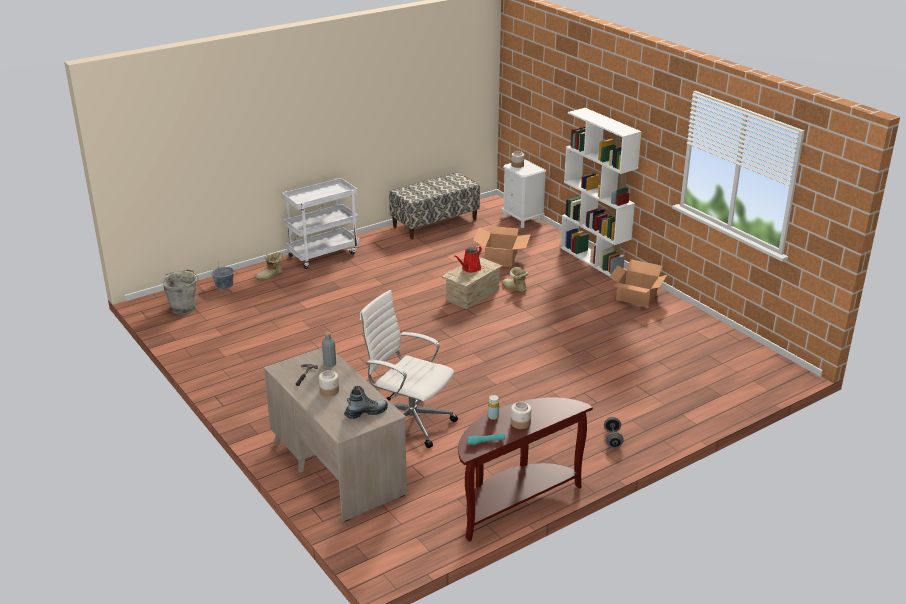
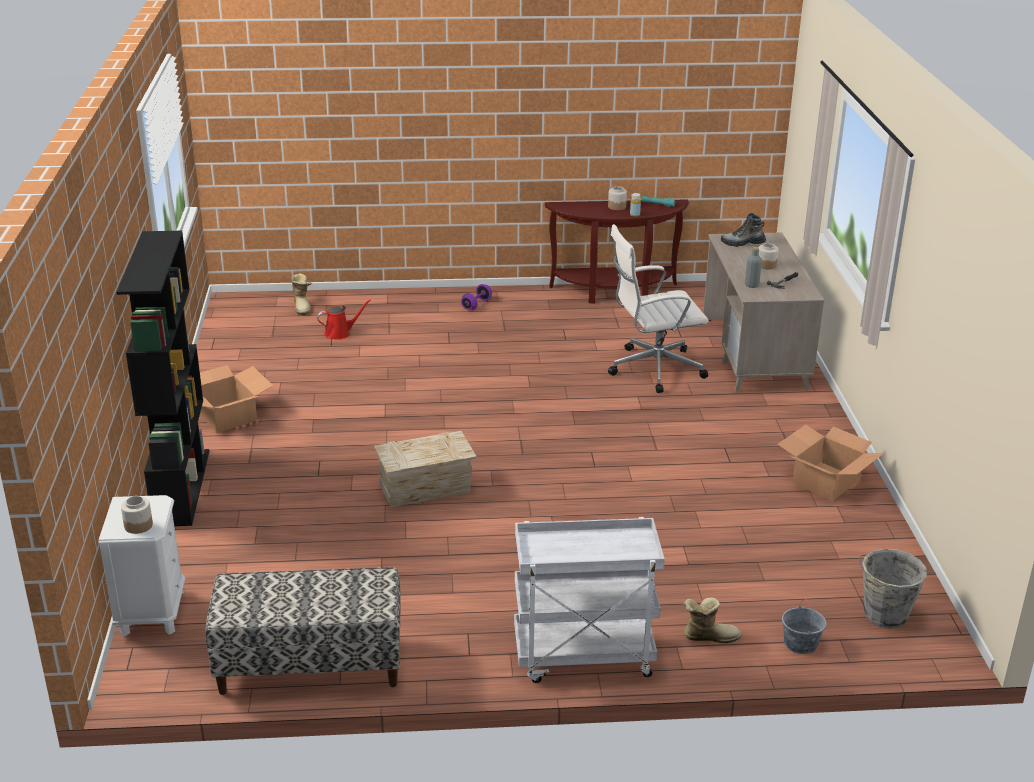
camera: 150 degrees left, 0 degrees up
(409, 422) = (653, 369): white office chair -> white office chair turned 105 degrees clockwise
(470, 269) = (425, 452): red watering can -> red watering can (340, 333)
(501, 257) = (302, 539): cardboard box -> cardboard box (825, 481)
(514, 289) = (357, 478): boot -> boot (303, 307)
(594, 259) = (181, 487): white bookcase -> black bookcase
(612, 439) = (476, 305): grey dumbbell -> purple dumbbell

